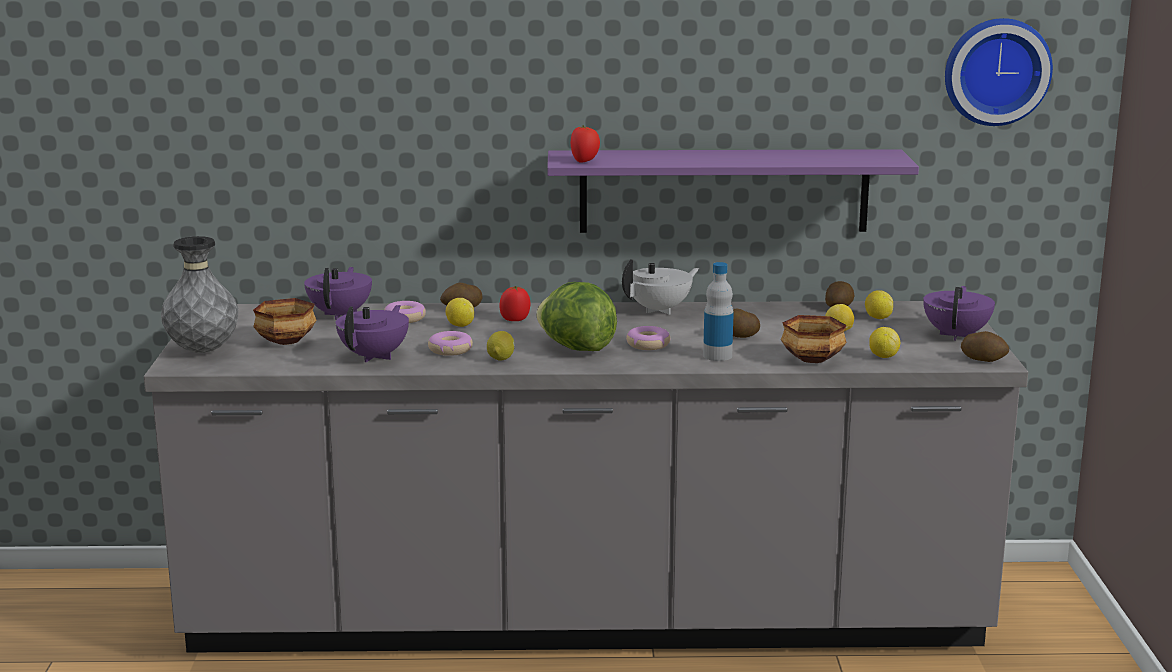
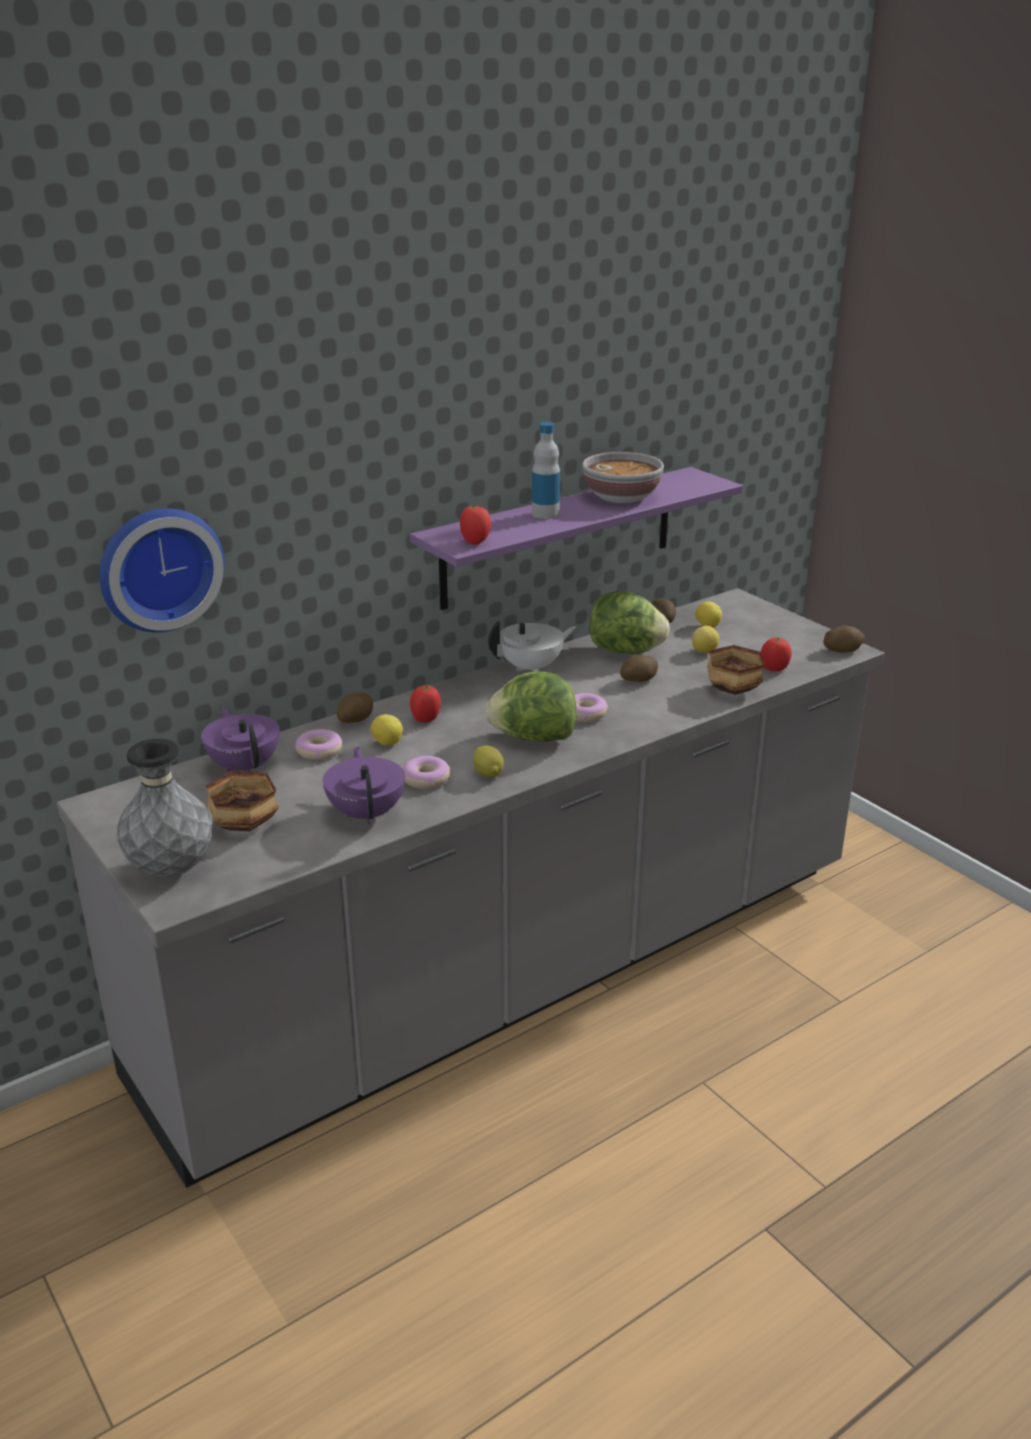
camera: 35 degrees left, 10 degrees up
(660, 310) = (532, 668): white teapot -> white teapot turned 45 degrees clockwise
(717, 356) = (658, 709): bottle -> bottle (545, 514)
(765, 317) = (626, 651): none -> lettuce
(779, 156) = (622, 497): none -> bowl
(883, 356) = (774, 669): lemon -> tomato
(957, 335) = (786, 628): purple teapot -> none
(995, 71) = (755, 381): wall clock -> wall clock (158, 567)

